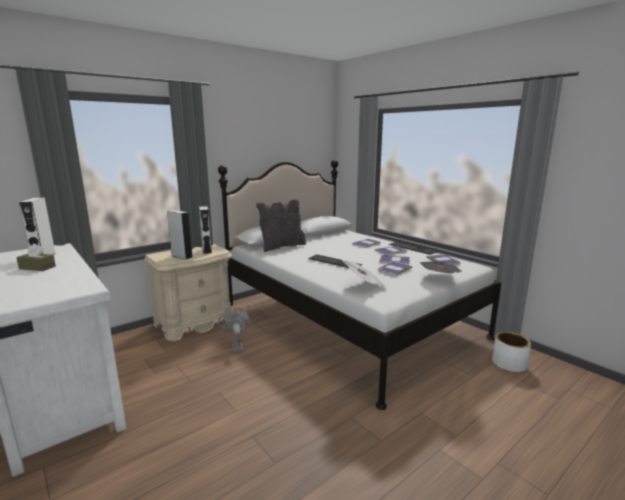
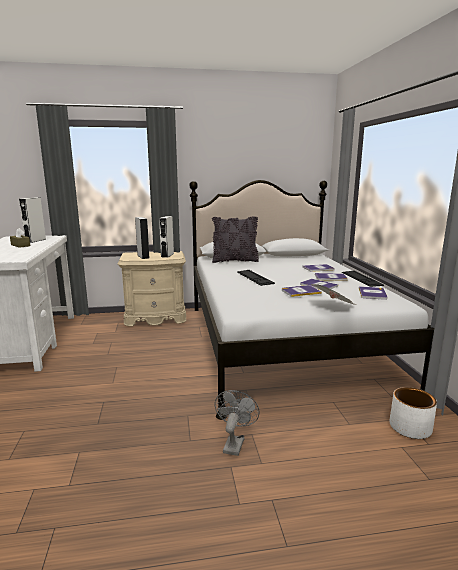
camera: 30 degrees right, 0 degrees up
(236, 346) = (165, 340): grey fan -> grey fan (234, 443)
(364, 284) = (243, 297): newspaper -> none

